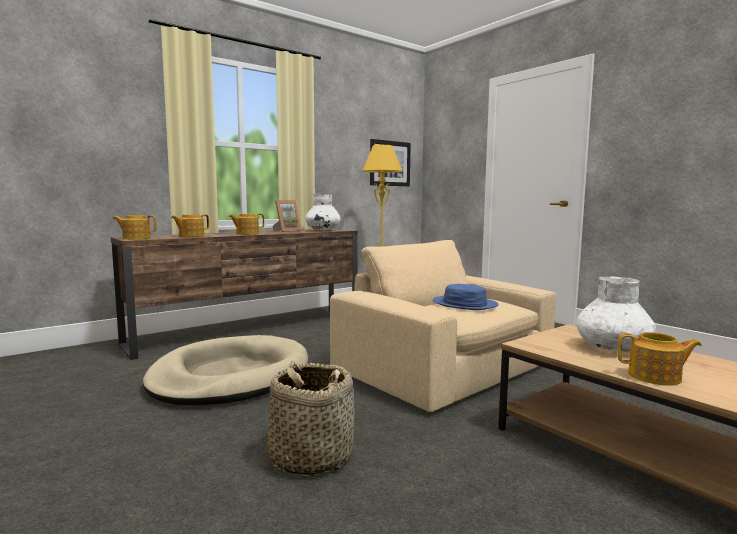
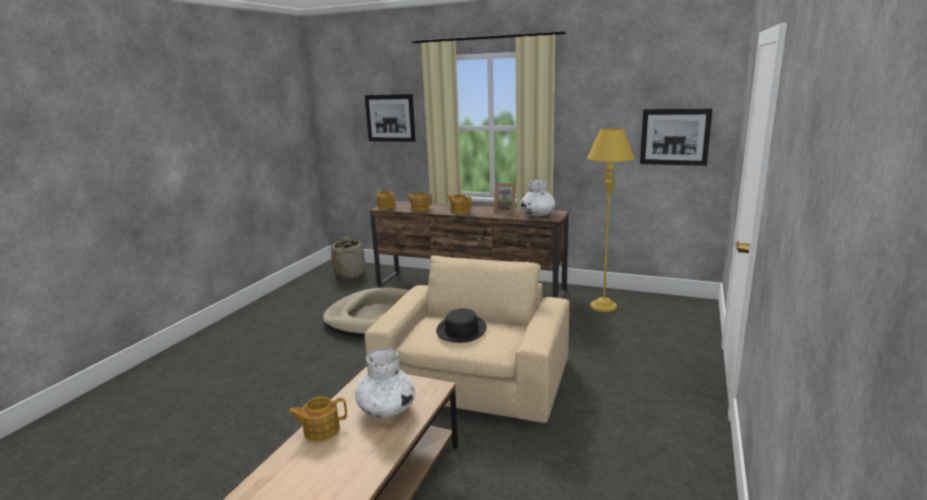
camera: 60 degrees right, 10 degrees up
(94, 119) = (390, 118): none -> picture
(311, 457) = (295, 377): basket -> basket (350, 274)
(464, 304) = (461, 330): blue hat -> black hat
(655, 377) = (320, 430): teapot -> teapot turned 90 degrees clockwise

